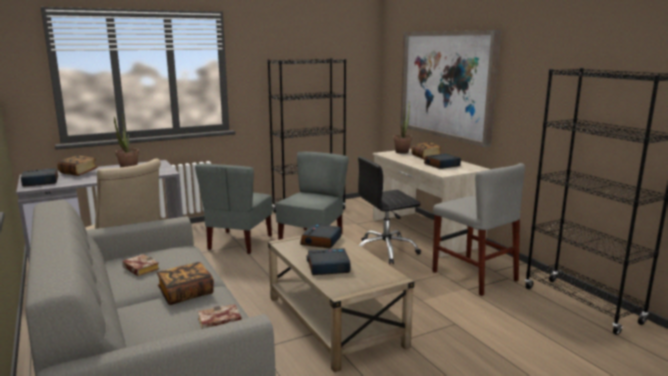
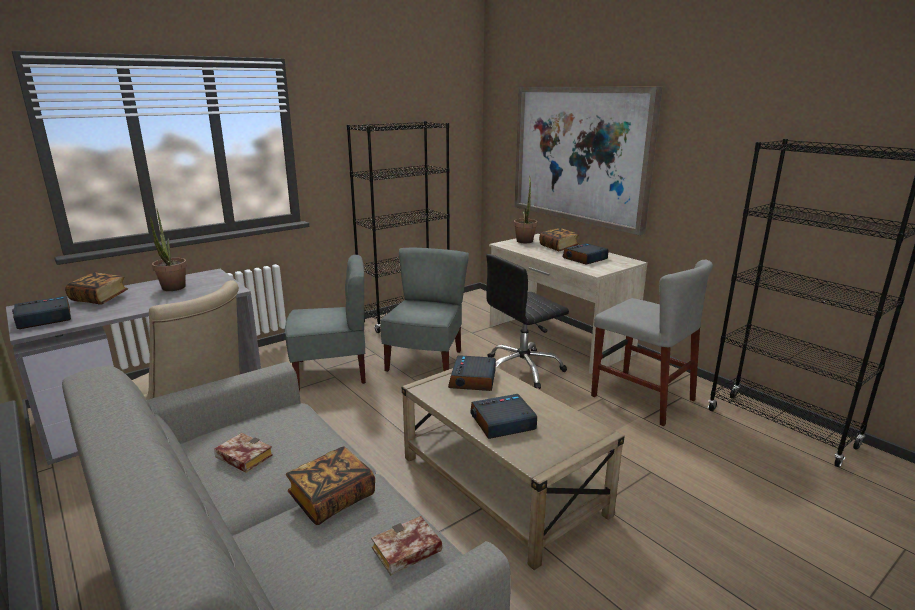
camera: 10 degrees left, 5 degrees up
(239, 243) = (332, 373): grey chair -> grey chair turned 105 degrees counterclockwise

